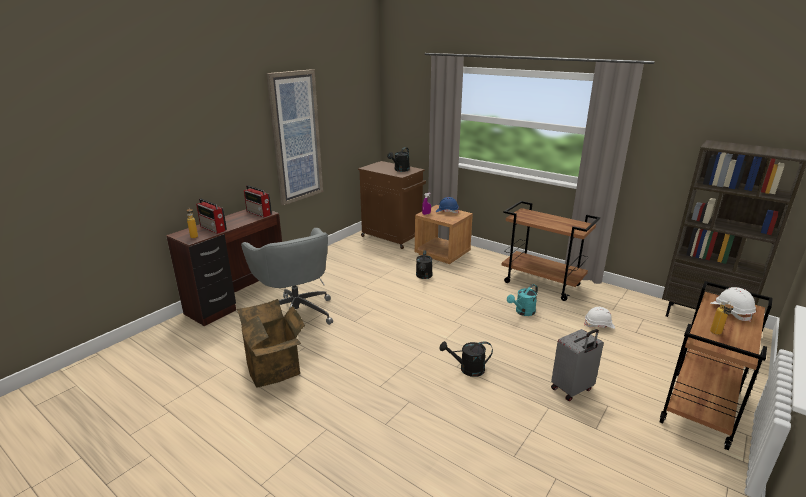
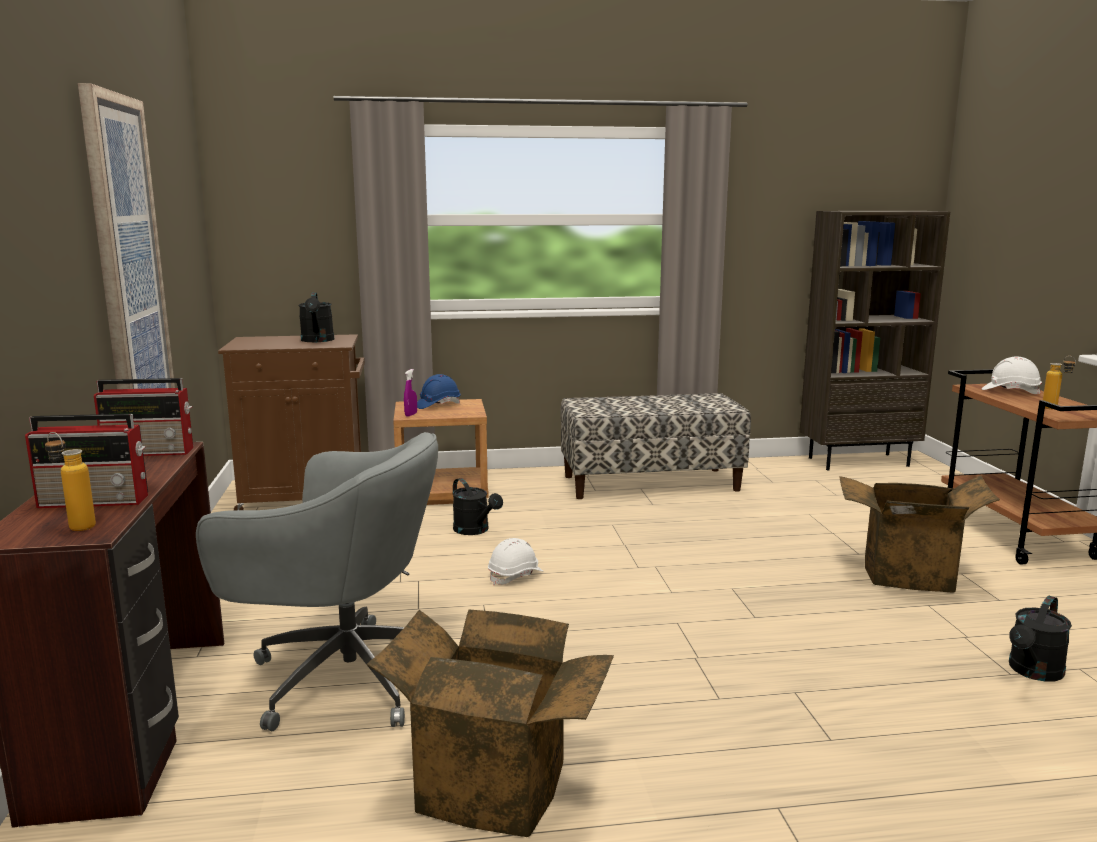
camera: 45 degrees left, 10 degrees down
(467, 369) = (773, 613): black watering can -> black watering can (1033, 672)
(522, 312) = (694, 521): turquoise watering can -> none
(542, 284) = (650, 483): brown cart -> bench
(572, 389) = (906, 575): grey suitcase -> cardboard box
(599, 325) = (793, 502): white hard hat -> white hard hat (515, 576)

